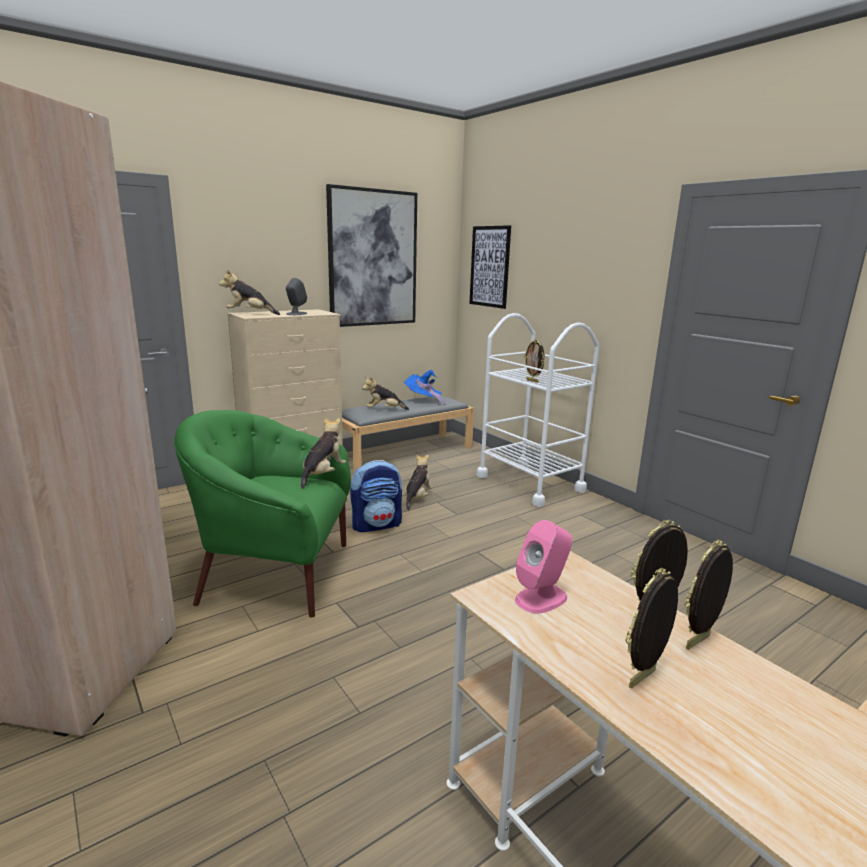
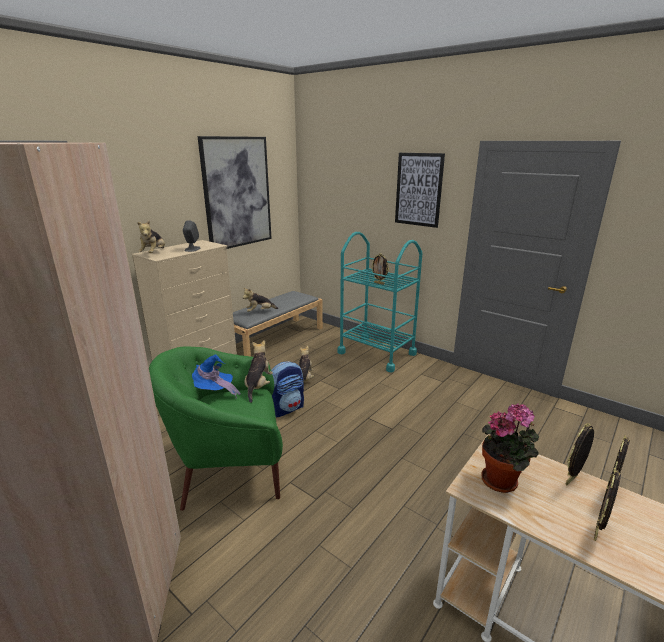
camera: 15 degrees left, 5 degrees up
(250, 314) = (154, 254): plush toy -> plush toy turned 75 degrees counterclockwise
(424, 401) = (284, 298): blue hat -> blue hat (211, 391)
(490, 266) = (325, 192): picture -> picture (418, 190)
(530, 483) = (377, 353): white cart -> turquoise cart
(541, 598) = (502, 481): pink speaker -> potted plant

